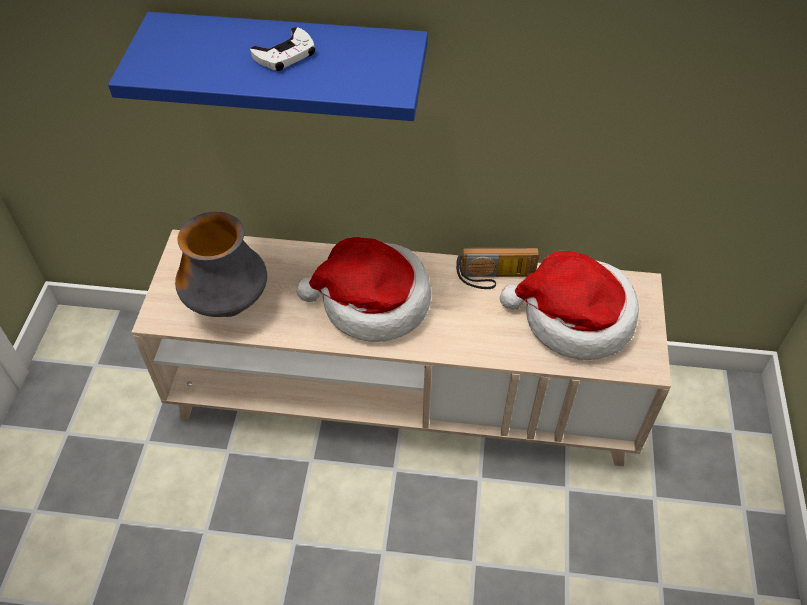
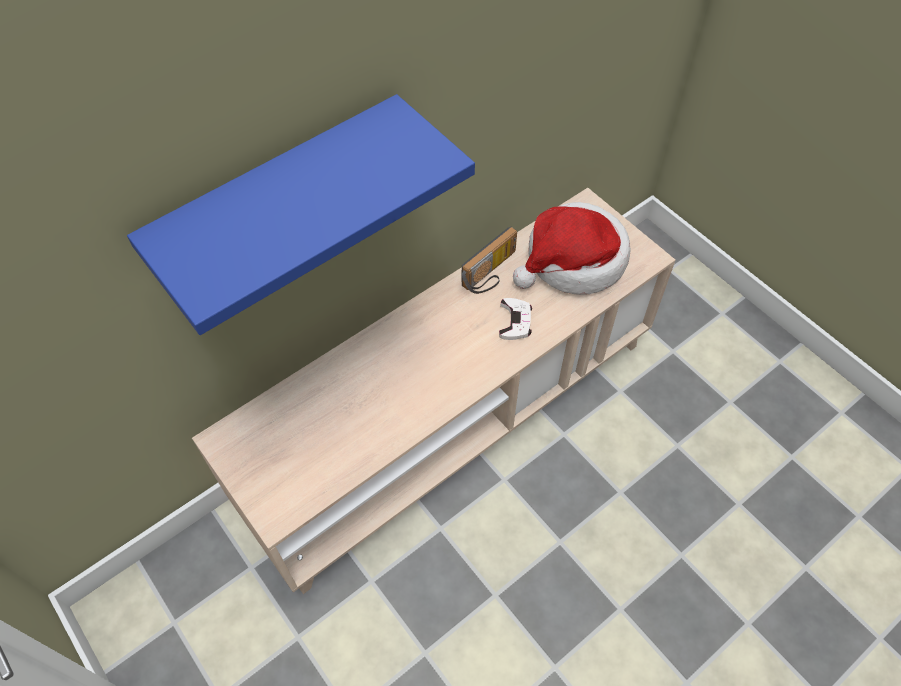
camera: 45 degrees left, 5 degrees up
(229, 305) = (323, 457): vase -> none
(285, 55) = (316, 188): white game controller -> white game controller (515, 321)
(372, 302) = (429, 361): hat -> none

